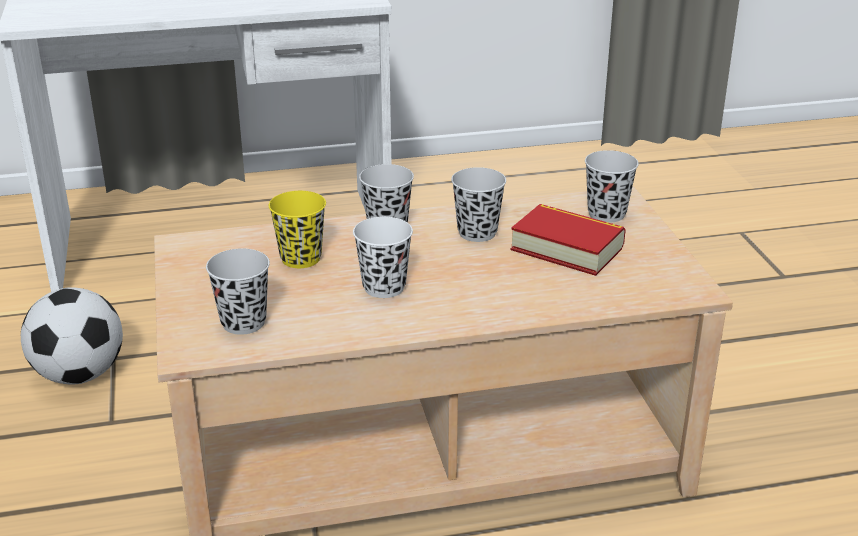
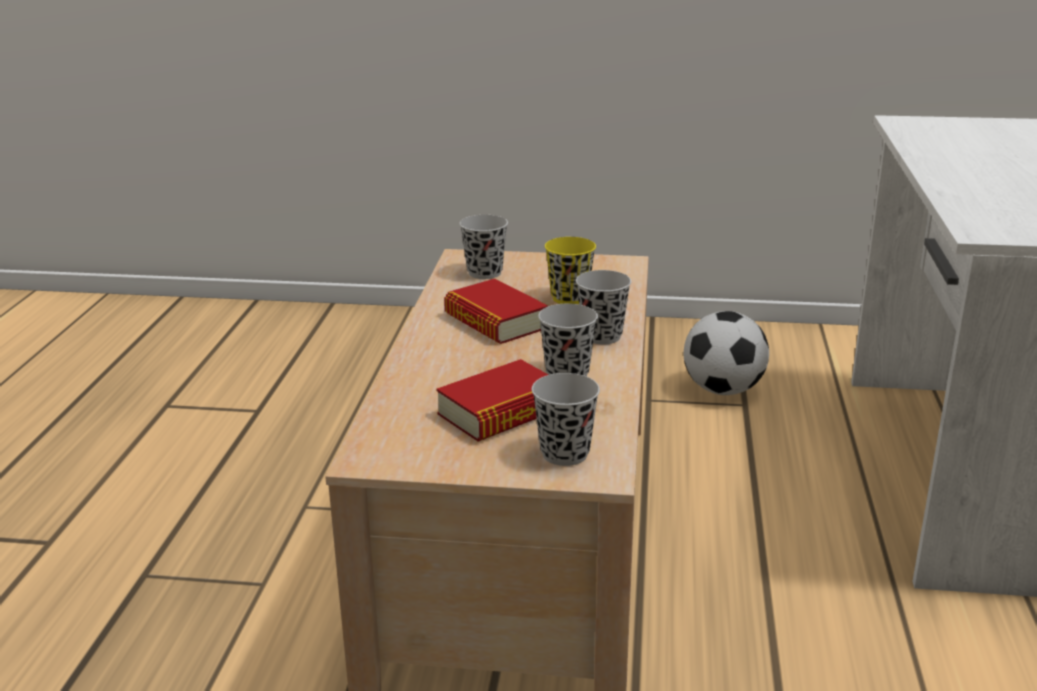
camera: 110 degrees right, 5 degrees down
(384, 287) = (495, 321): white cup -> book

